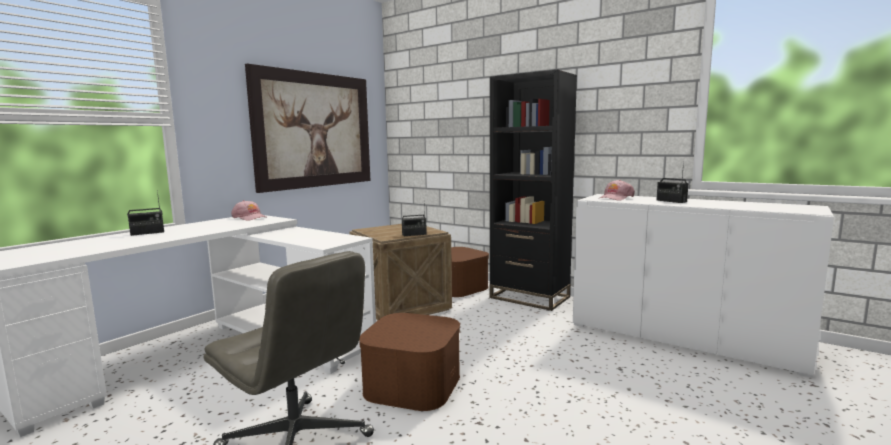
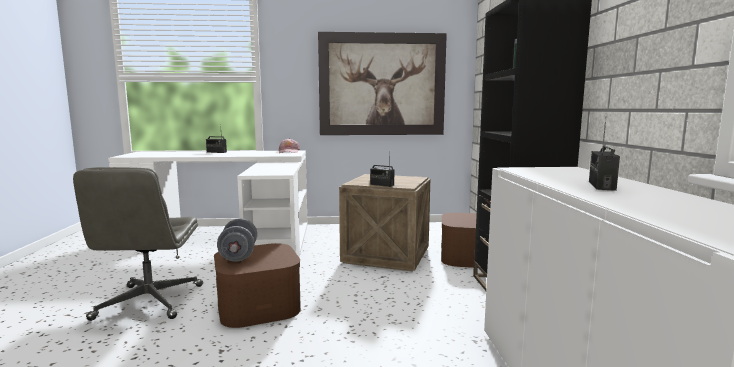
camera: 50 degrees right, 0 degrees up
(393, 335) = (238, 255): none -> grey dumbbell
(615, 198) = (554, 172): pink cap -> none

